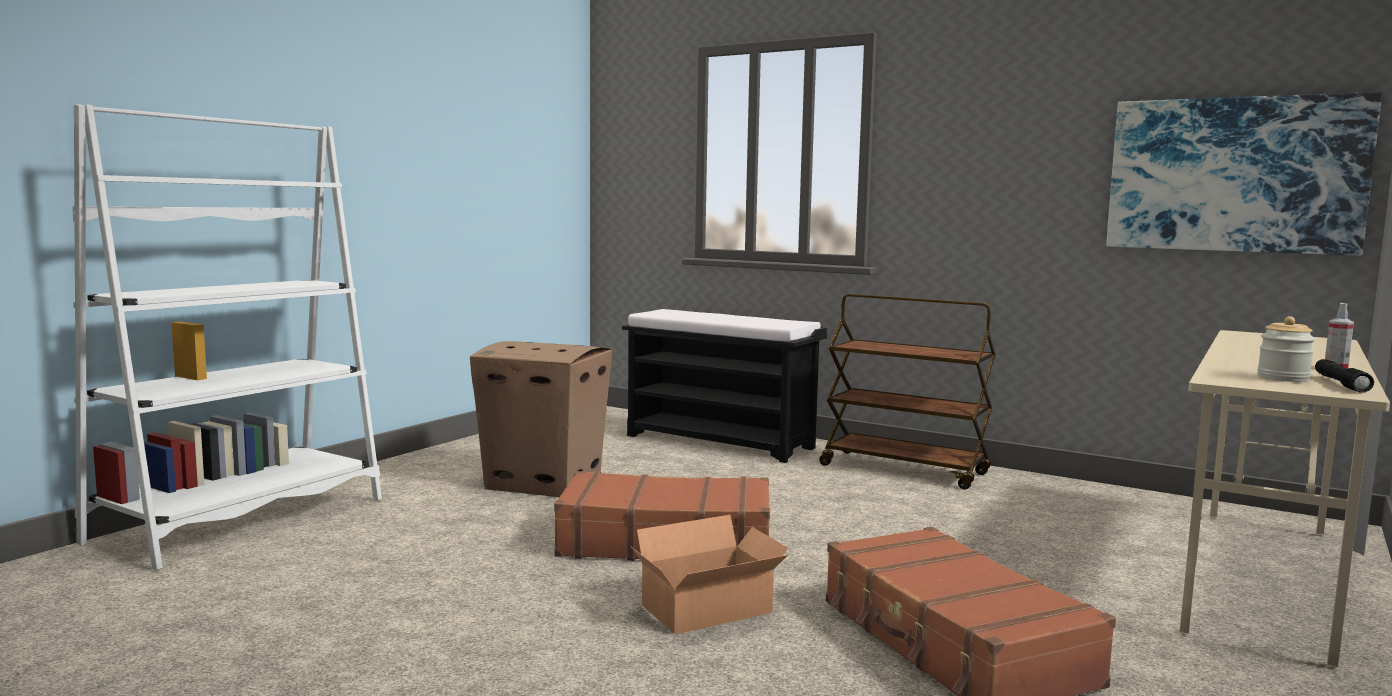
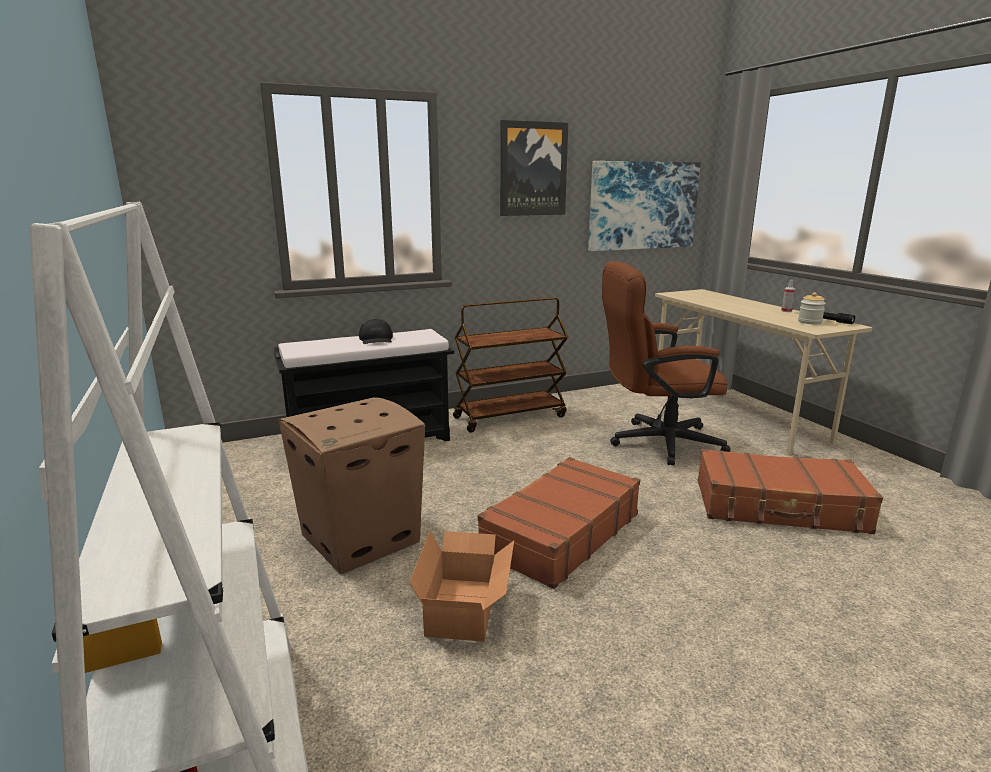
camera: 55 degrees left, 10 degrees up
(711, 610) = (698, 560): cardboard box -> cardboard box (466, 607)
(736, 318) = (376, 339): none -> black cap
(1004, 545) = (655, 443): none -> brown office chair
(1009, 120) = (533, 169): none -> picture

